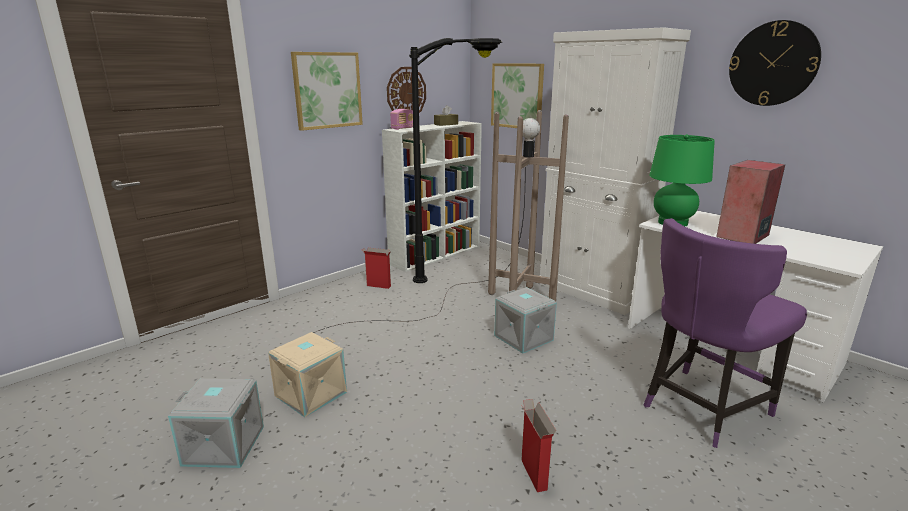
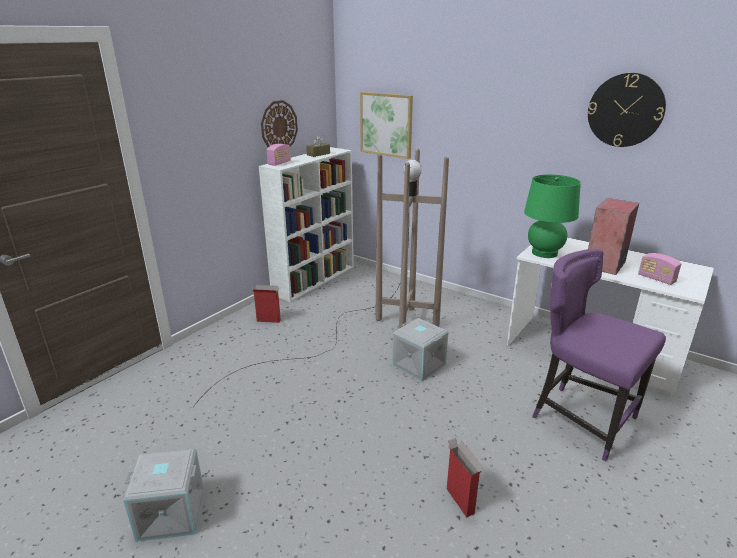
camera: 10 degrees left, 5 degrees up
(310, 393) = (238, 447): beige storage box -> none
(327, 90) = (205, 134): picture -> none
(463, 274) = (347, 300): black floor lamp -> none
(592, 291) = (468, 308): white cabinet -> none
(701, 408) = (581, 418): purple chair -> purple chair turned 90 degrees clockwise
(804, 251) = (656, 279): none -> radio

